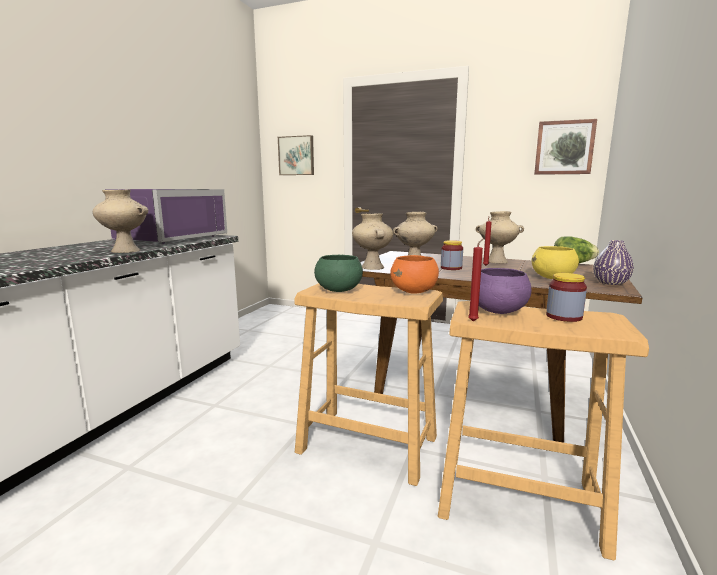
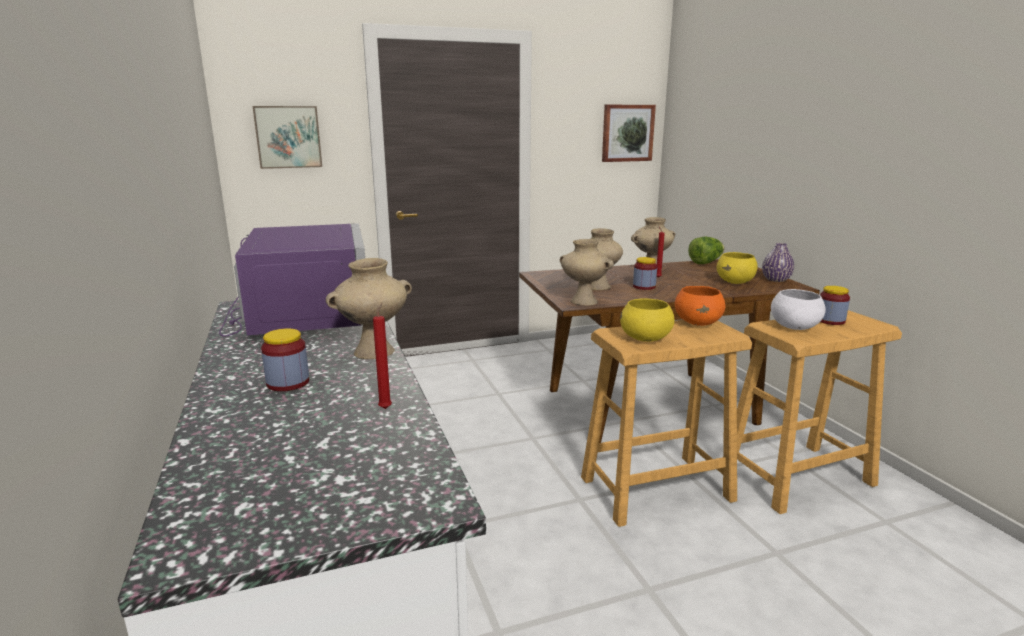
camera: 40 degrees left, 5 degrees up
(57, 253) = (288, 383): none -> jar
(338, 290) = (646, 339): green bowl -> yellow bowl
(474, 321) = (807, 340): red candle -> red candle (386, 408)
(498, 311) = (794, 327): purple bowl -> white bowl

